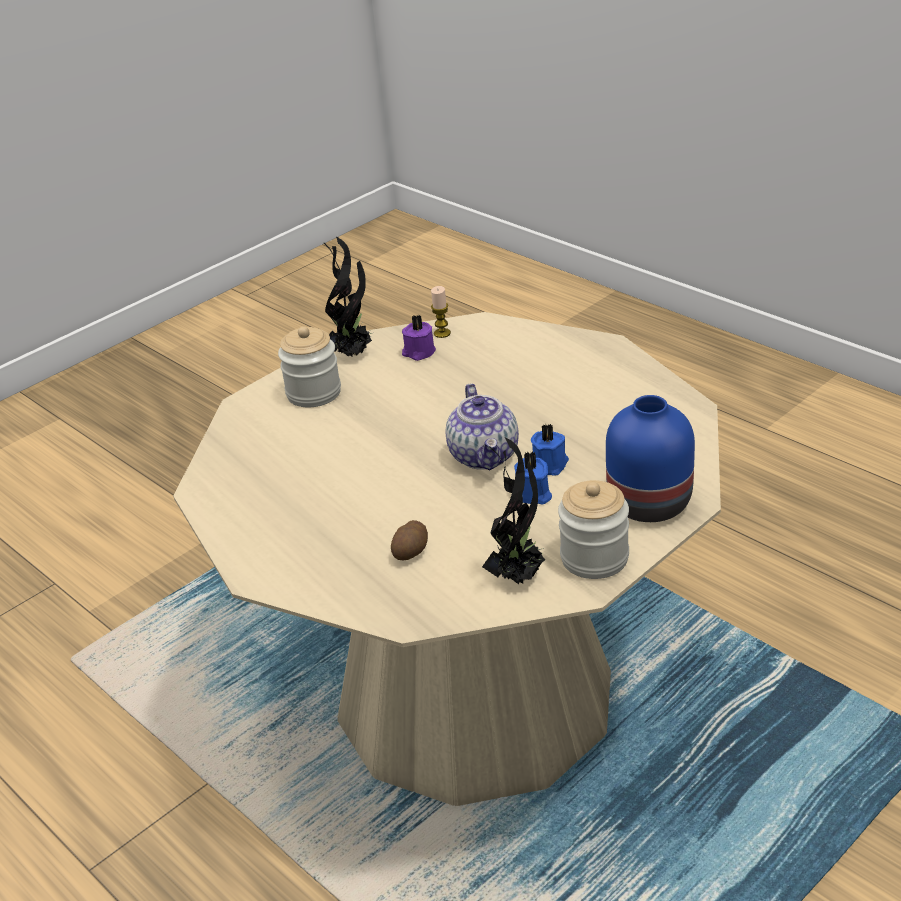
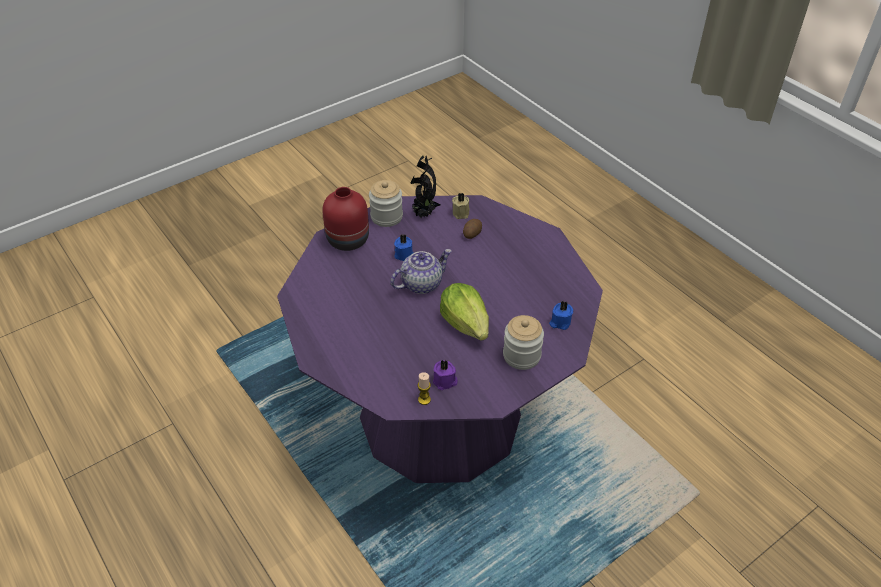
camera: 175 degrees left, 10 degrees up
(353, 353) = (492, 391): potted plant -> none
(399, 416) = (466, 324): none -> lettuce
(440, 592) = (461, 213): none -> beige candle
(475, 697) = (440, 416): beige dining table -> purple dining table
(485, 456) = (421, 283): teapot -> teapot turned 60 degrees clockwise
(551, 465) = (387, 271): blue candle -> blue candle (559, 322)
(647, 504) = (349, 239): blue vase -> red vase

